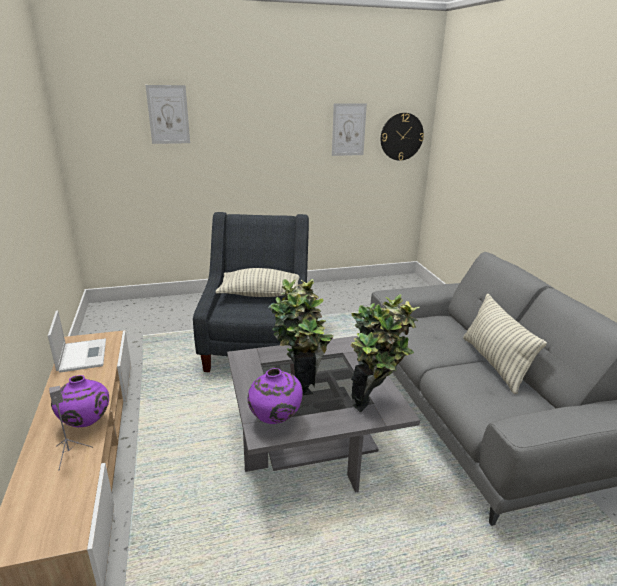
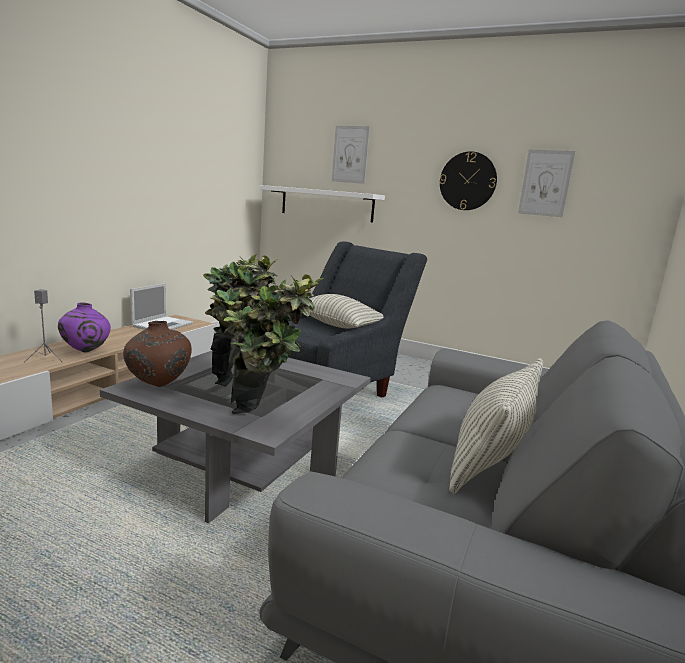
camera: 40 degrees right, 10 degrees down
(150, 167) = (326, 204): none -> white shelf
(275, 420) = (158, 386): purple vase -> brown vase
(401, 136) = (626, 198): wall clock -> wall clock (467, 181)

